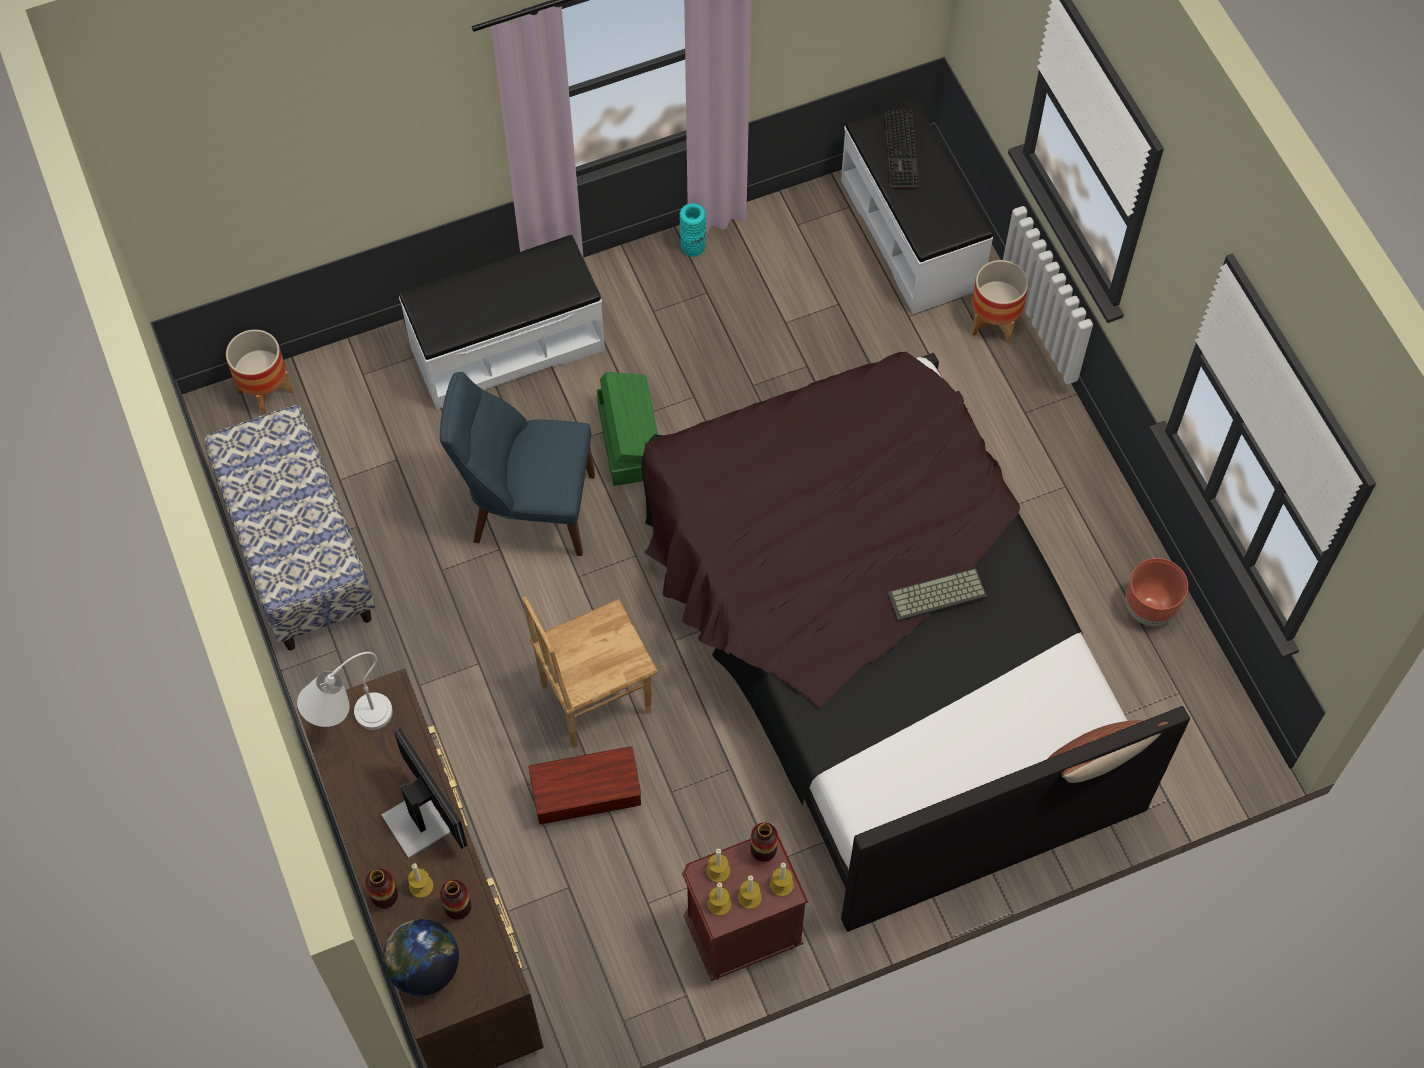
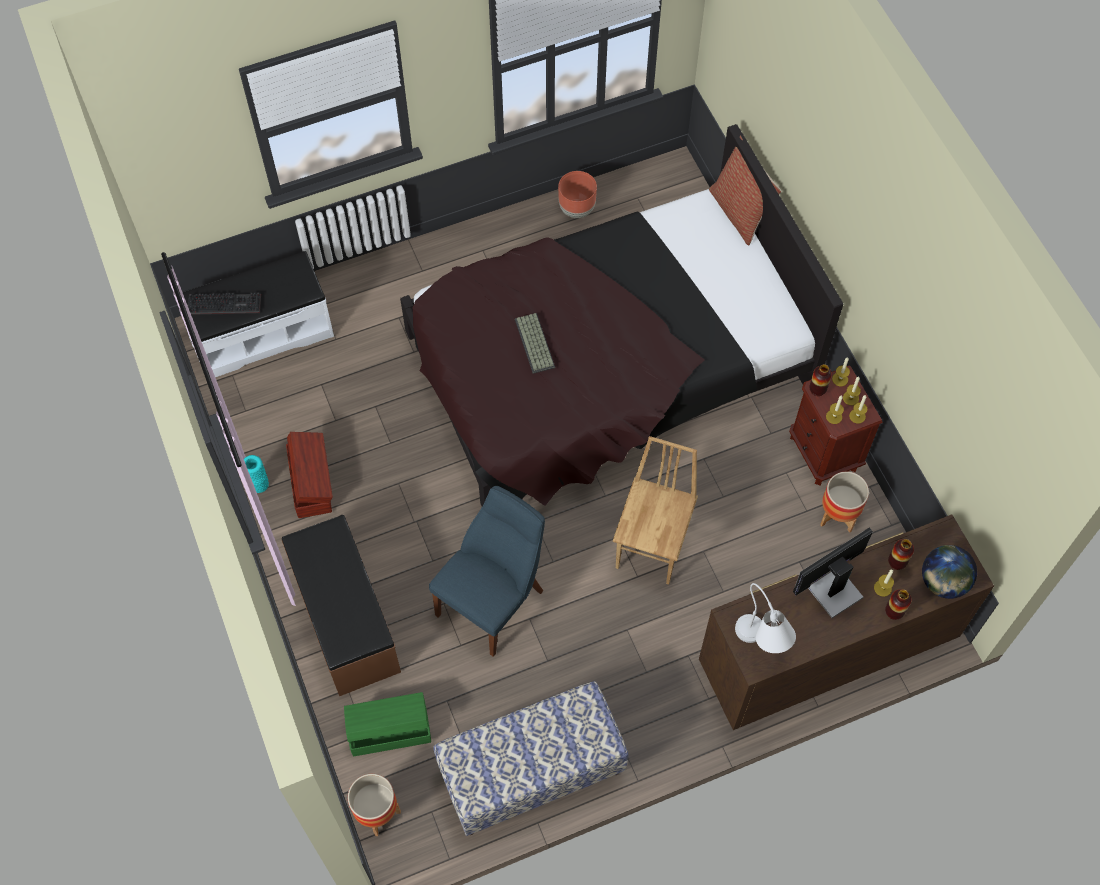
camera: 90 degrees left, 0 degrees up
(507, 347) = (345, 620): white bench -> brown bench
(527, 508) = (493, 599): blue chair -> blue chair turned 150 degrees counterclockwise
(587, 794) = (728, 551): brown storage box -> brown storage box (311, 482)
(594, 698) = (653, 548): brown chair -> brown chair turned 135 degrees counterclockwise
(628, 440) = (435, 528): green storage box -> green storage box (388, 730)
(936, 597) = (617, 287): keyboard -> keyboard (536, 343)
(993, 323) = (346, 286): planter -> planter (838, 515)

